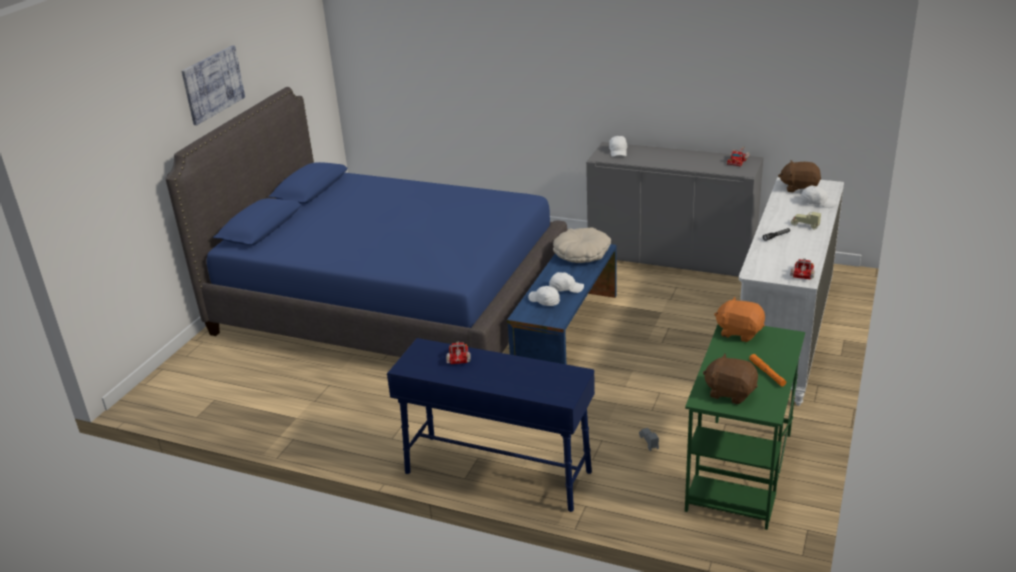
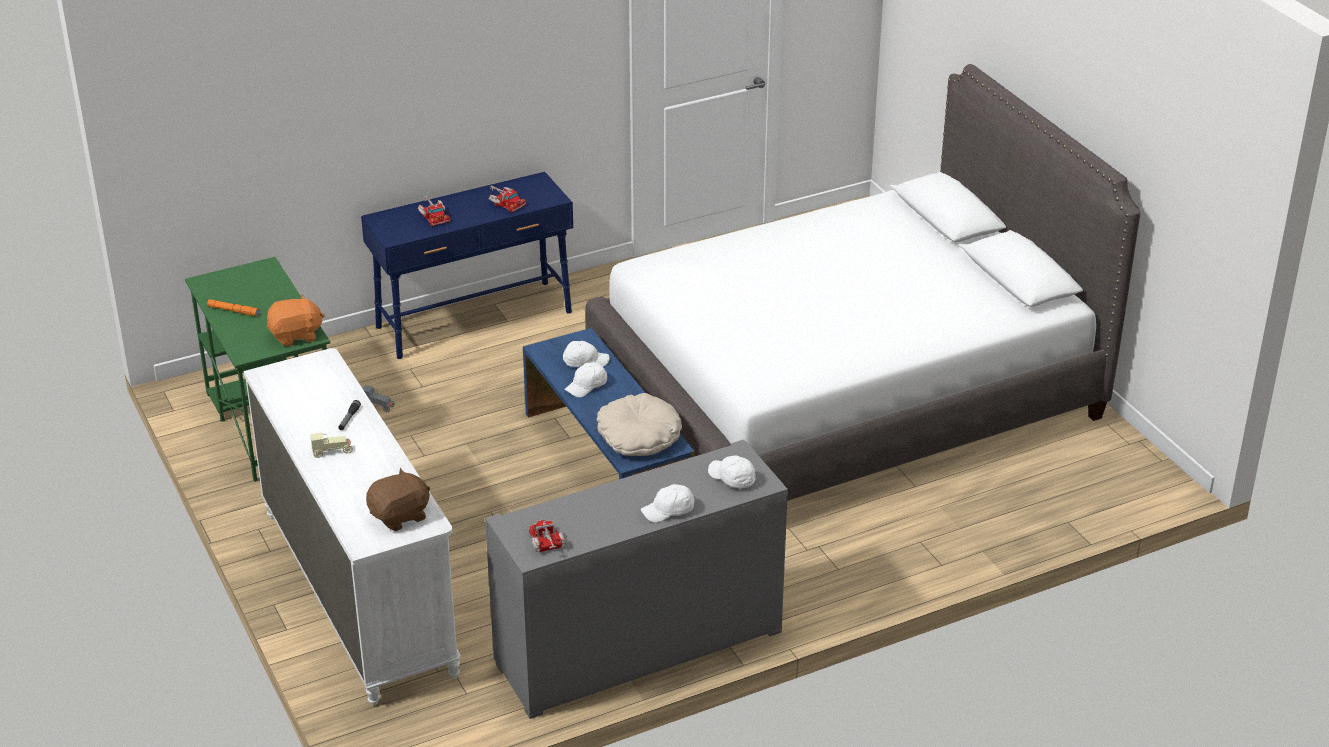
camera: 130 degrees right, 5 degrees up
(212, 84) = (1059, 65): picture -> none
(391, 303) = (846, 394): blue bed -> white bed
(730, 392) = (249, 281): brown plush toy -> none
(802, 275) = (271, 379): toy truck -> toy truck (433, 216)
(817, 203) = (352, 499): white cap -> white cap (669, 511)

